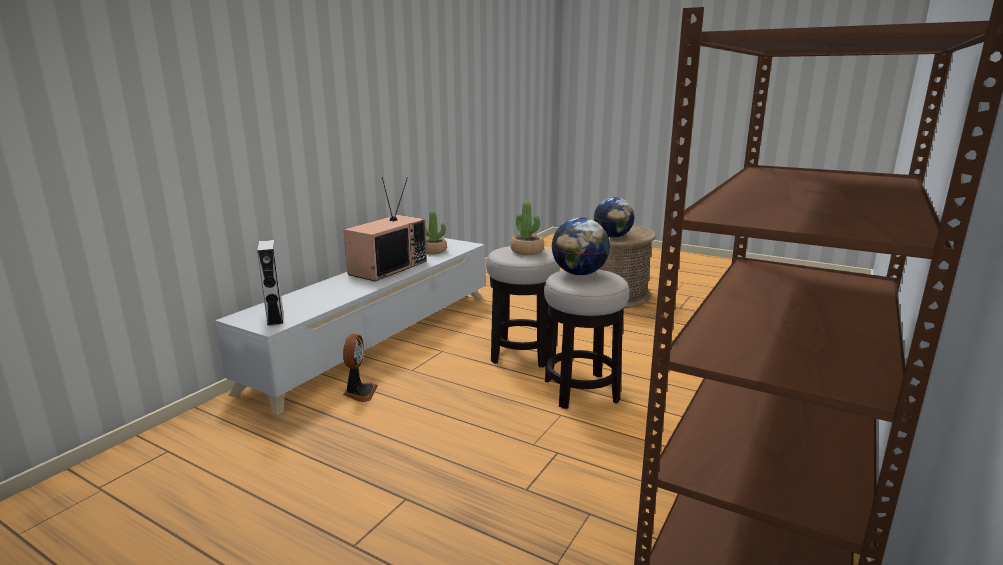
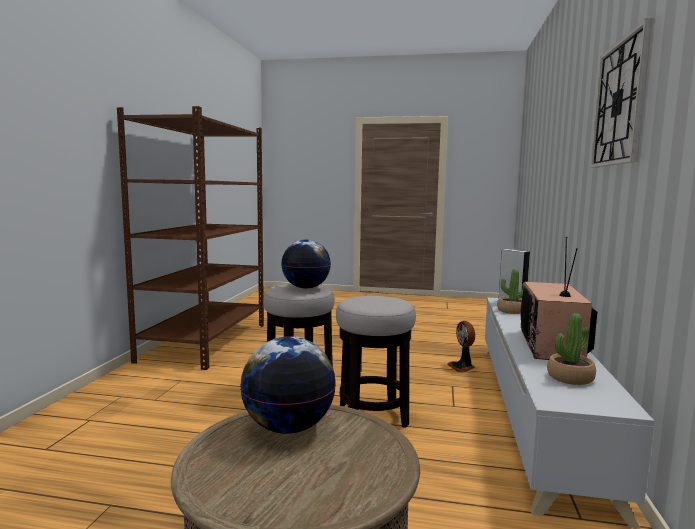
camera: 160 degrees right, 10 degrees down
(348, 66) = (619, 103): none -> wall clock
(527, 251) = (371, 300): potted plant -> potted plant (511, 311)

